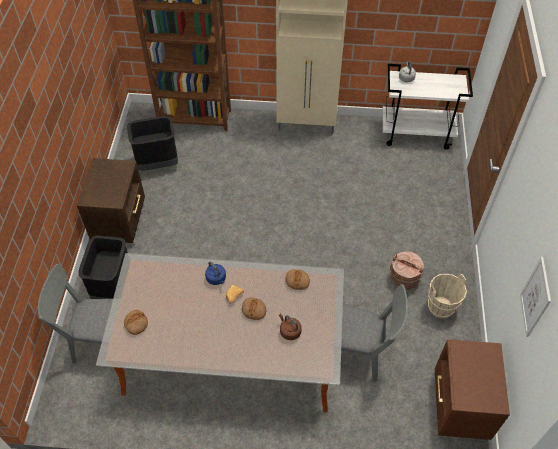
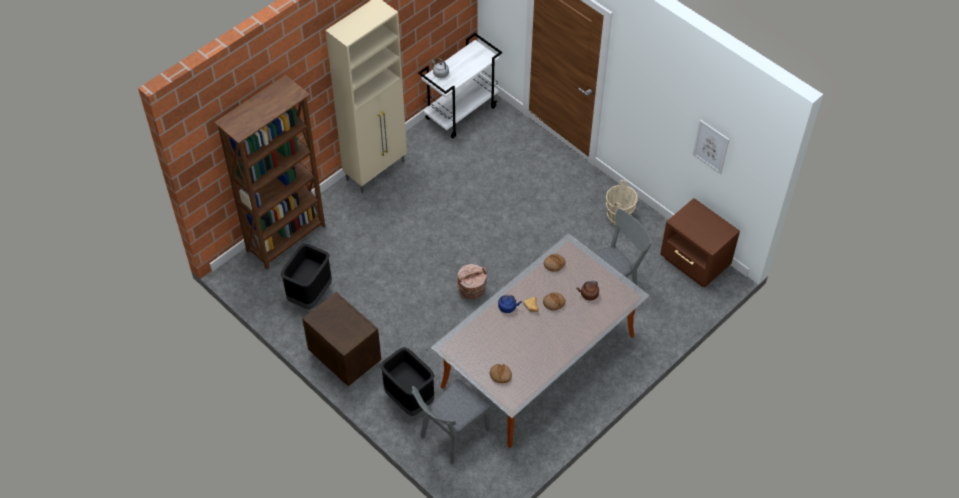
camera: 50 degrees left, 0 degrees up
(404, 279) = (577, 219): brown bucket -> brown bucket (471, 290)

